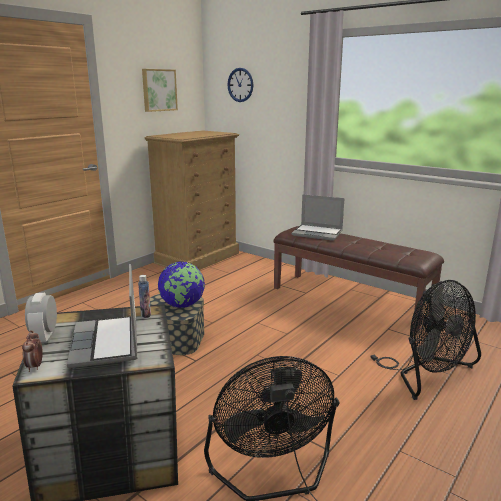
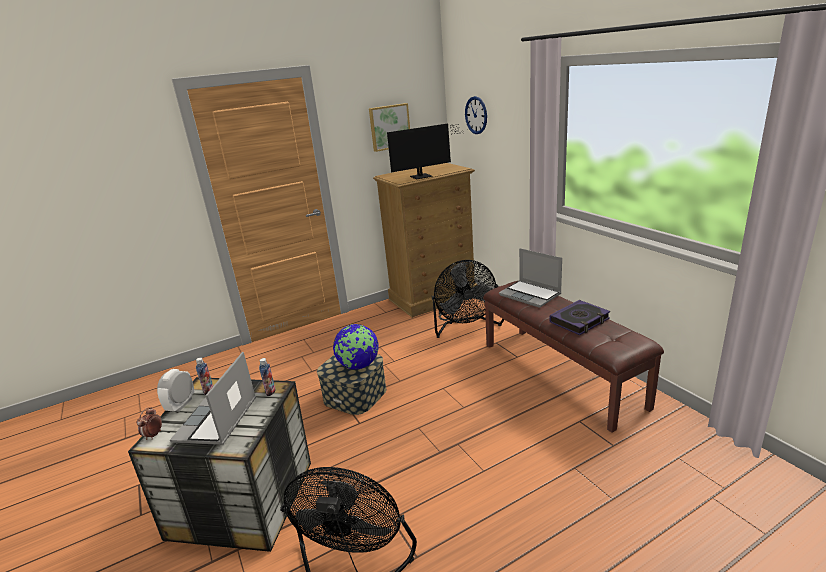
camera: 25 degrees right, 5 degrees up
(69, 322) = (209, 390): none -> bottle
(199, 136) = (424, 176): none -> monitor
(373, 246) = (579, 321): none -> book
(425, 374) = (581, 491): black fan -> black fan (463, 325)

